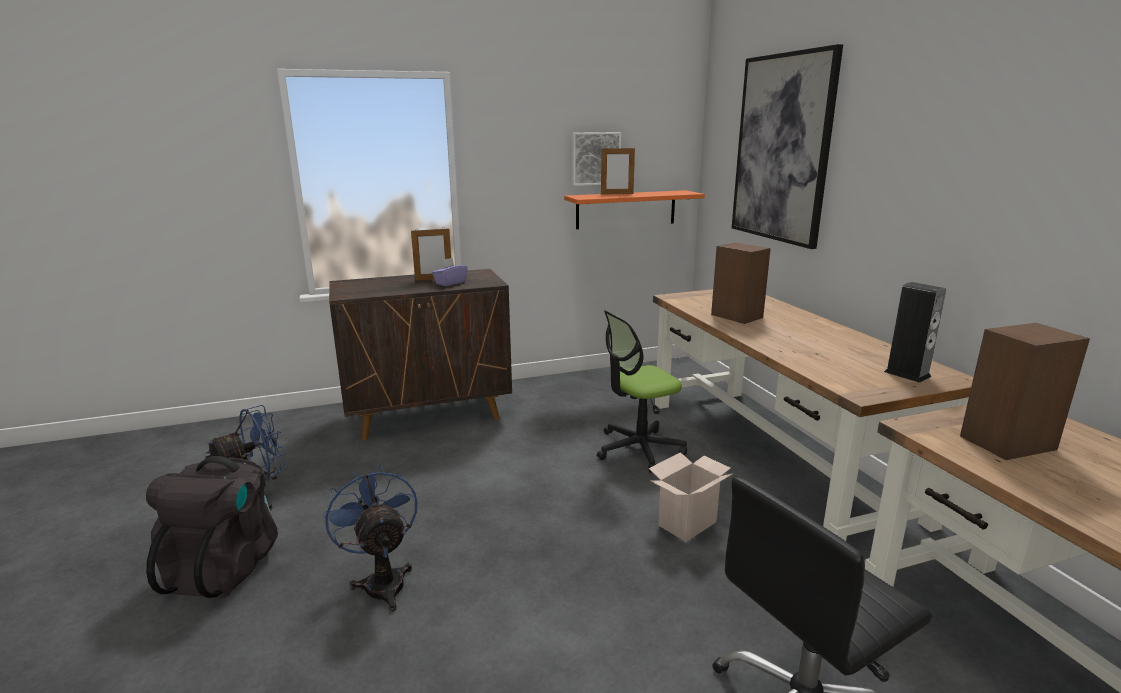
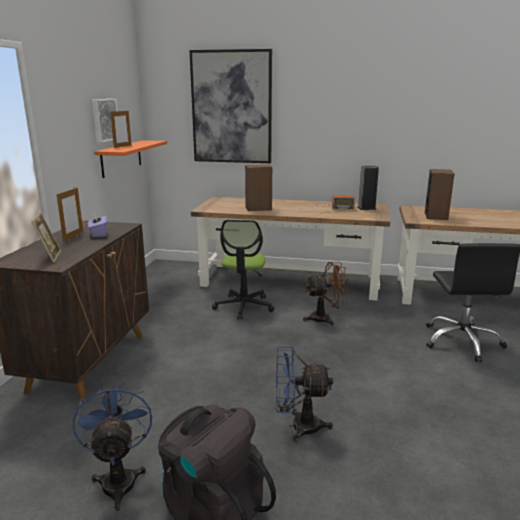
camera: 60 degrees left, 0 degrees up
(366, 288) = (50, 257): none -> picture frame
(687, 522) = (325, 318): cardboard box -> brown fan
(851, 349) = (331, 206): none -> radio

